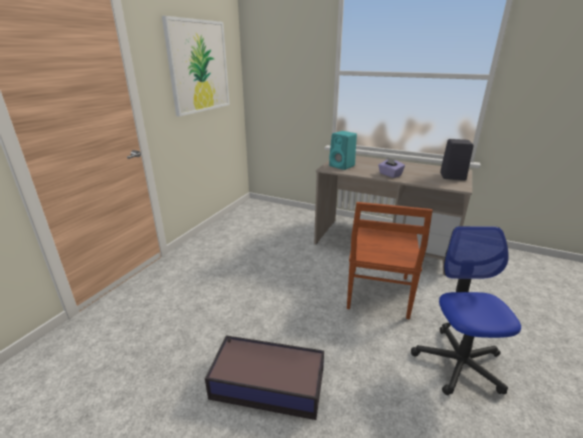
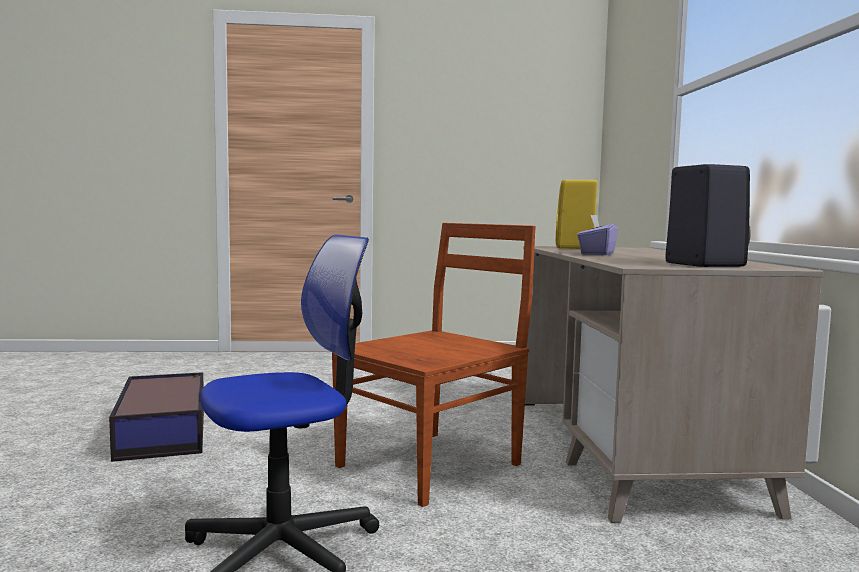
camera: 60 degrees right, 20 degrees down
(199, 67) = (491, 110): picture -> none
(342, 166) = (576, 248): turquoise speaker -> yellow speaker
(378, 294) = (433, 464): brown chair -> brown chair turned 150 degrees clockwise

